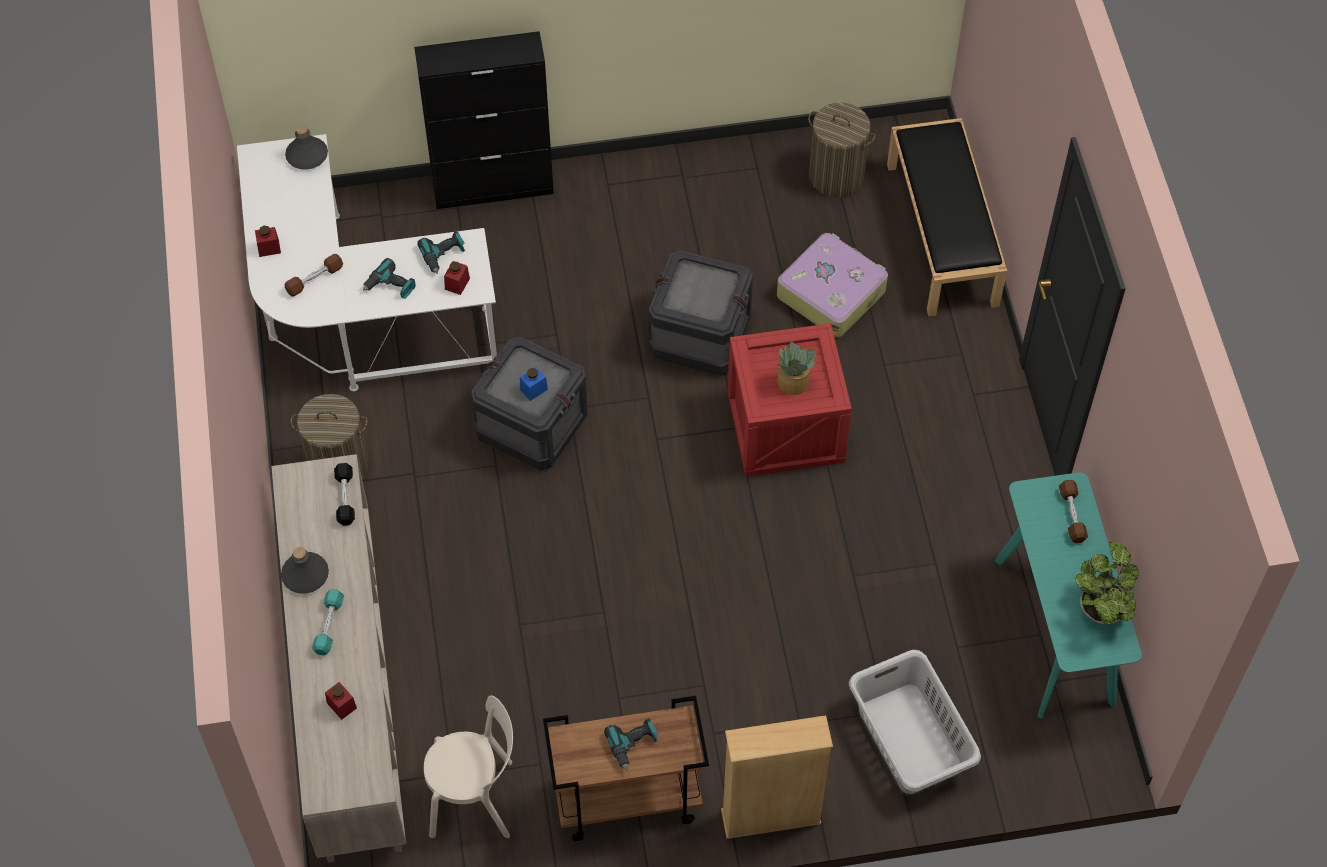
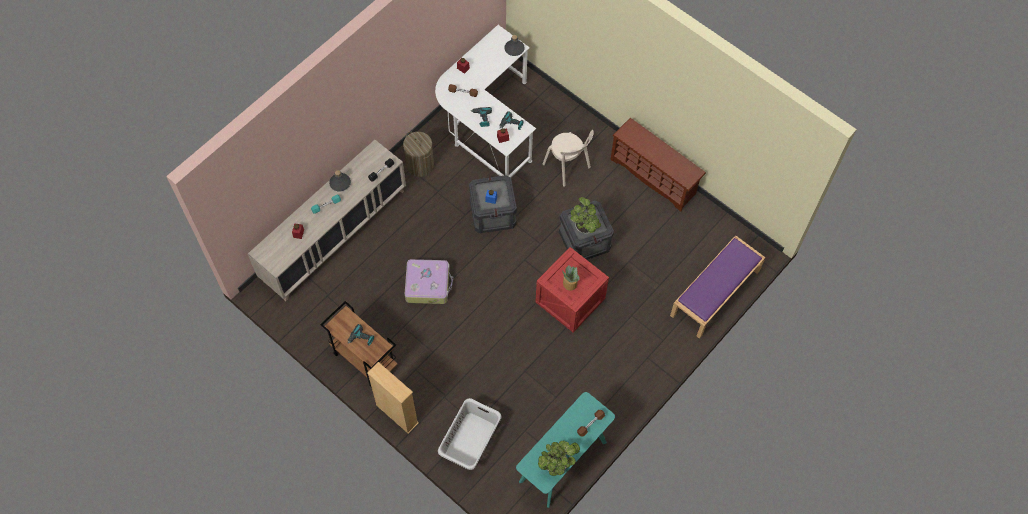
camera: 50 degrees right, 5 degrees up
(476, 799) = (324, 310): beige chair -> beige chair (568, 167)
(493, 187) = (586, 122): black cabinet -> none
(675, 169) = (654, 176): none -> brown shoe rack
(703, 298) = (584, 226): none -> potted plant
(831, 292) = (648, 272): suitcase -> suitcase (428, 284)
(836, 176) = (706, 235): laundry basket -> none
(943, 235) = (715, 294): black bench -> purple bench

